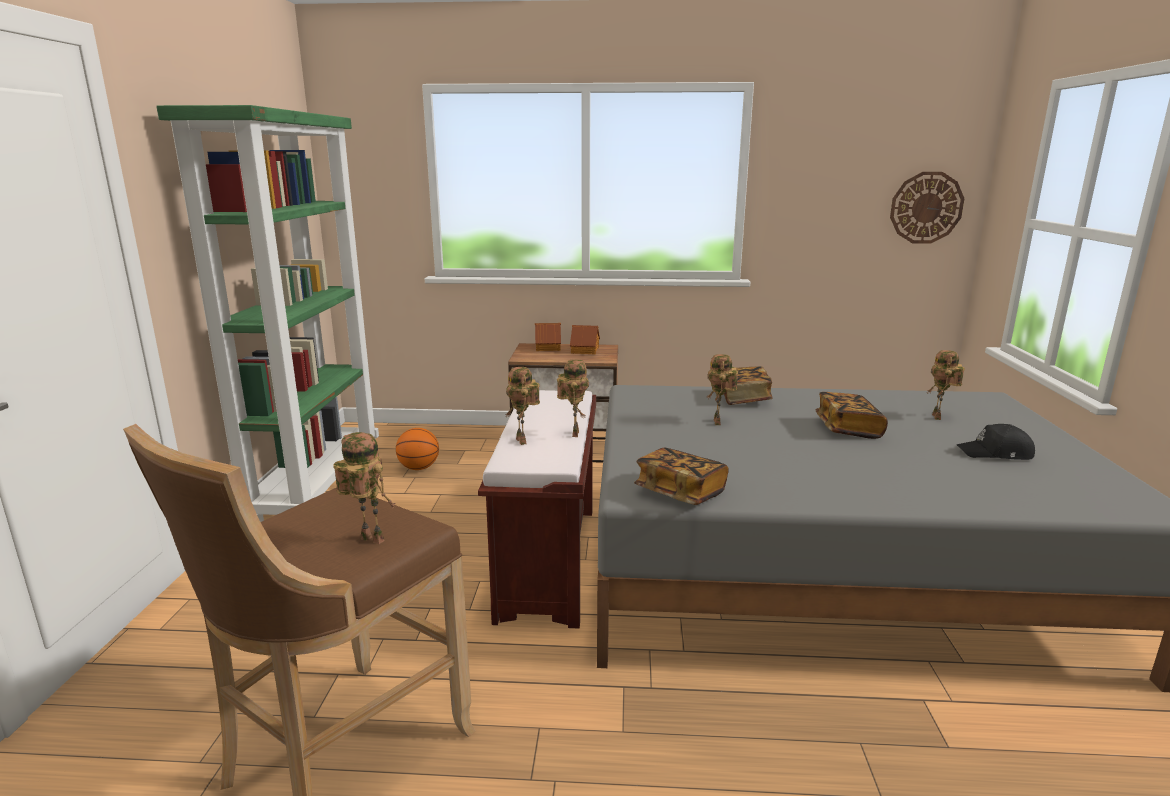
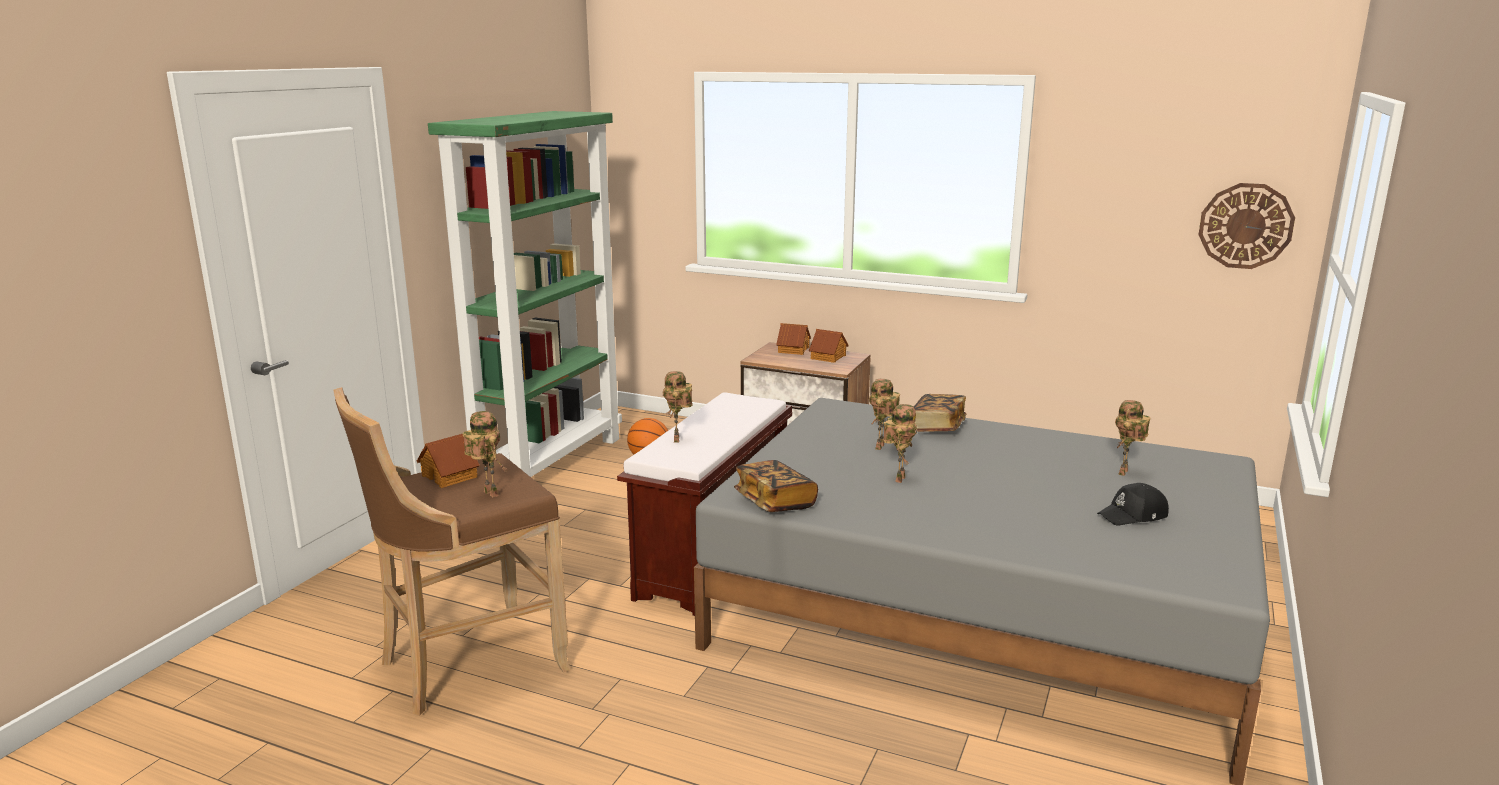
camera: 20 degrees right, 0 degrees up
(298, 524) = (450, 476): none -> toy house
(573, 433) = (728, 438): toy robot -> toy robot (898, 478)
(848, 429) = (1006, 471): book -> none
(996, 453) = (1133, 515): black cap -> black cap turned 45 degrees counterclockwise

